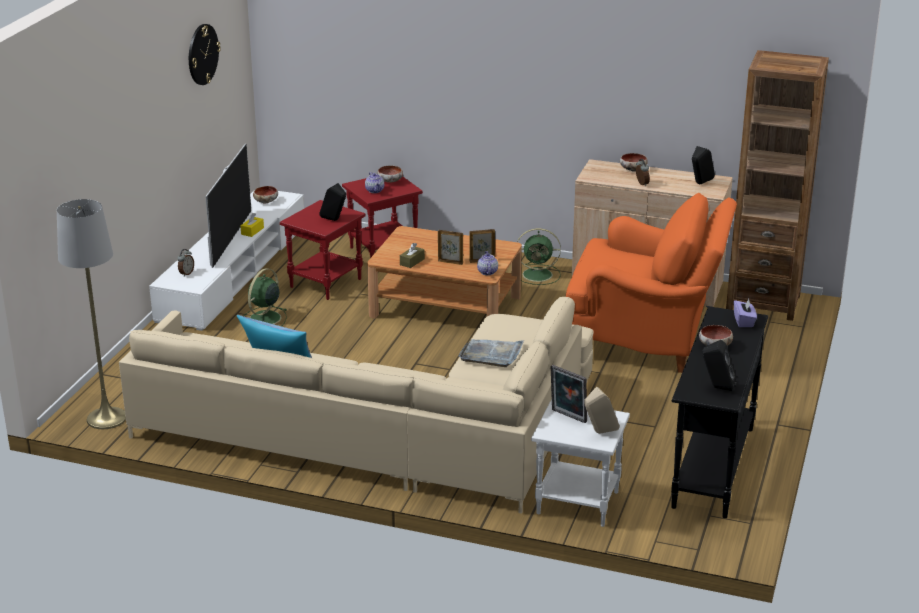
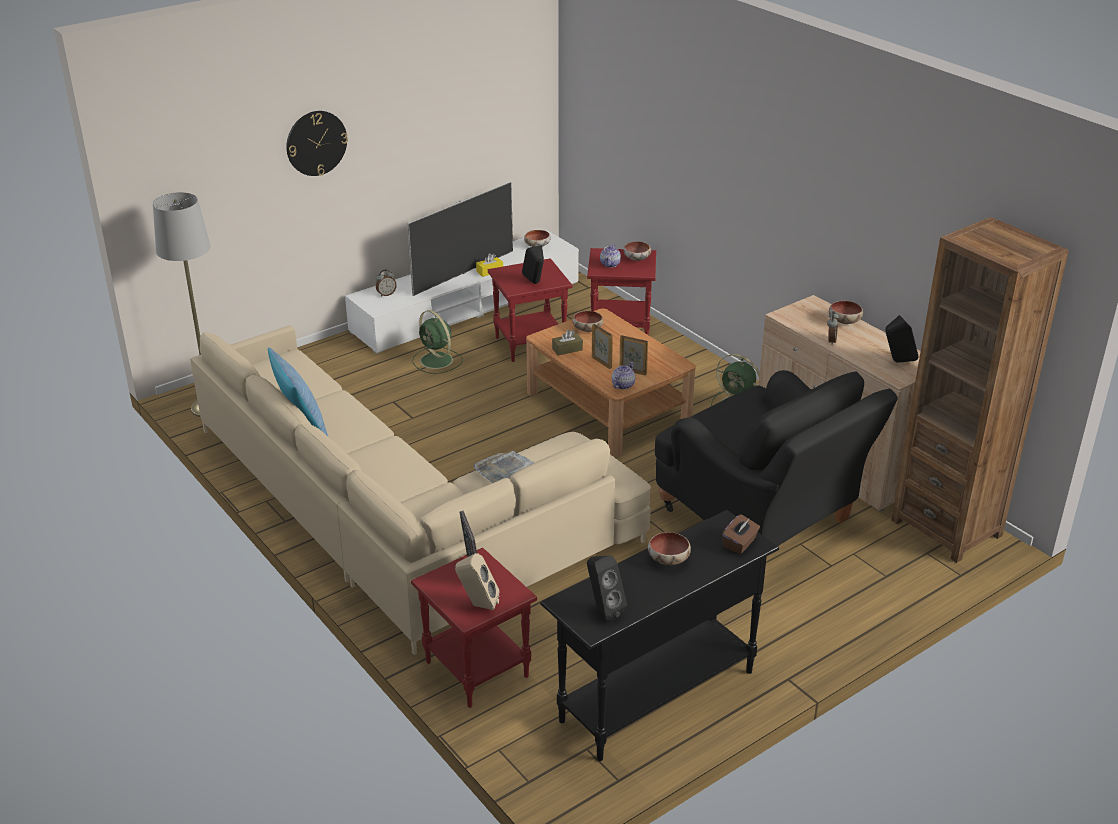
camera: 35 degrees right, 5 degrees up
(202, 54) = (466, 80): wall clock -> wall clock (316, 143)
(264, 319) = (437, 361): green fan -> green fan turned 105 degrees counterclockwise
(408, 244) = (587, 329): none -> bowl
(576, 503) = (475, 669): white side table -> red side table
(645, 339) = (762, 519): orange armchair -> black armchair
(744, 321) = (740, 543): purple tissue box -> brown tissue box

